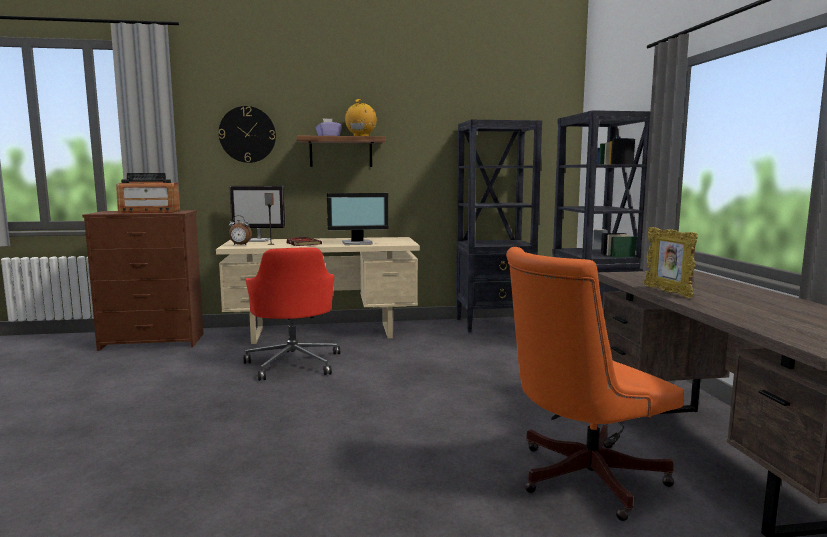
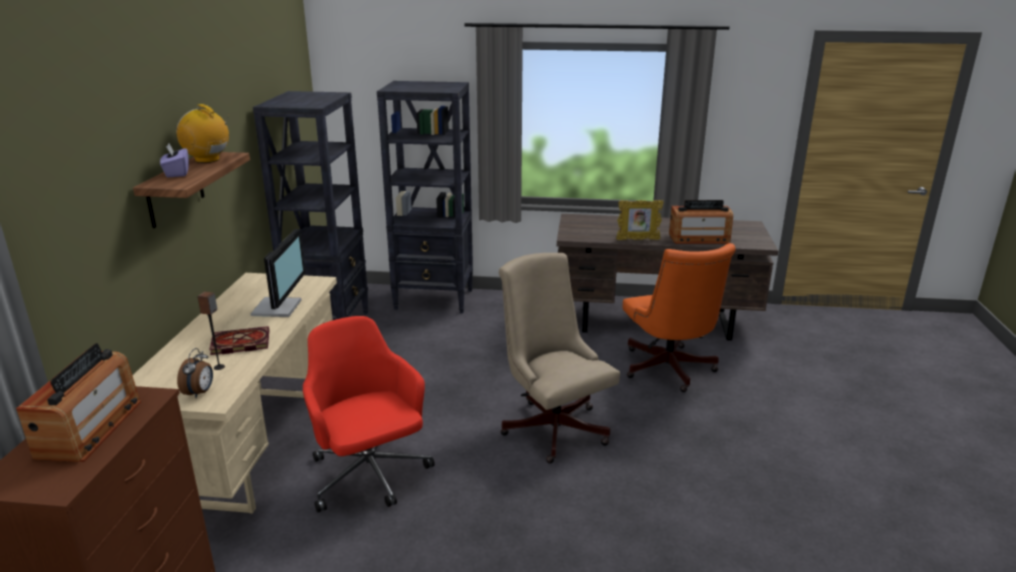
camera: 75 degrees left, 15 degrees up
(247, 134) = (77, 211): wall clock -> none
(259, 240) = (155, 376): monitor -> none
(294, 363) = (369, 476): red office chair -> red office chair turned 120 degrees counterclockwise
(393, 416) = (552, 425): none -> beige office chair
(748, 314) = (699, 238): none -> radio

